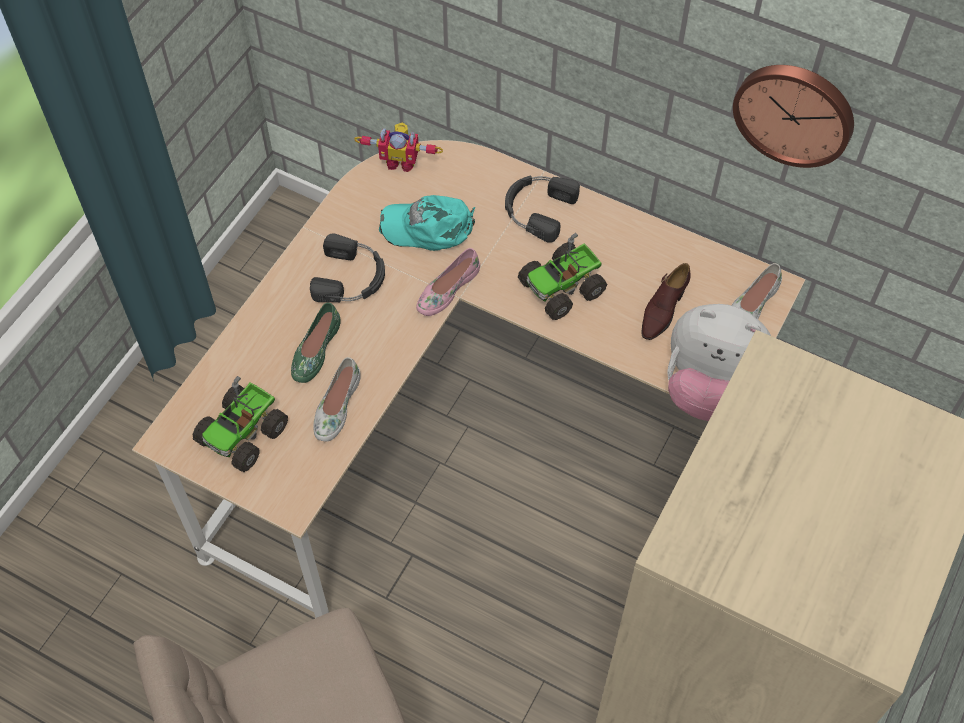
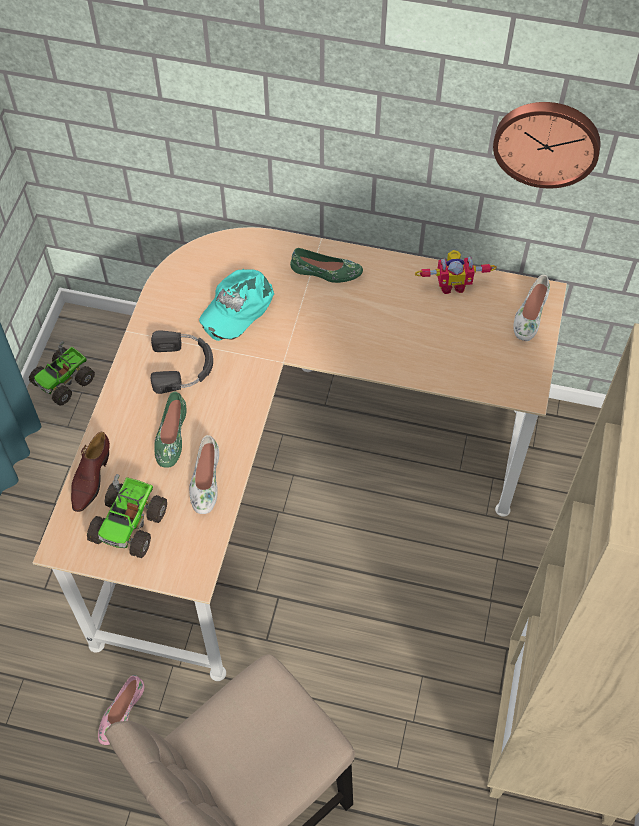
camera: 15 degrees left, 0 degrees up
(401, 161) = (195, 255): toy robot -> toy robot (452, 284)
(428, 227) = (237, 307): turquoise cap -> turquoise cap turned 45 degrees counterclockwise
(447, 289) = (270, 357): pink shoe -> pink shoe (121, 712)
(537, 209) = (326, 272): black headphones -> green shoe
(563, 288) = (369, 334): toy truck -> toy truck (64, 381)
(662, 309) = (458, 334): brown shoe -> brown shoe (90, 478)
(709, 388) = (517, 392): plush toy -> none

